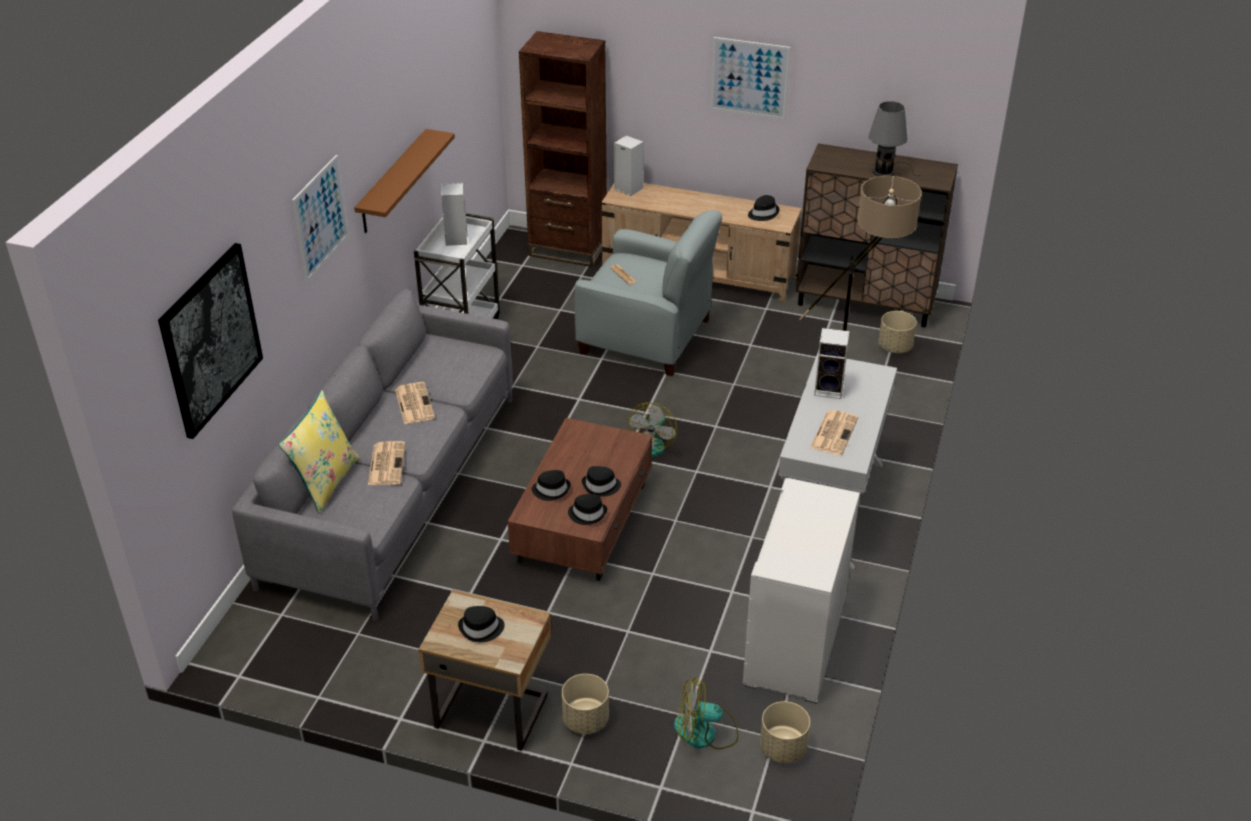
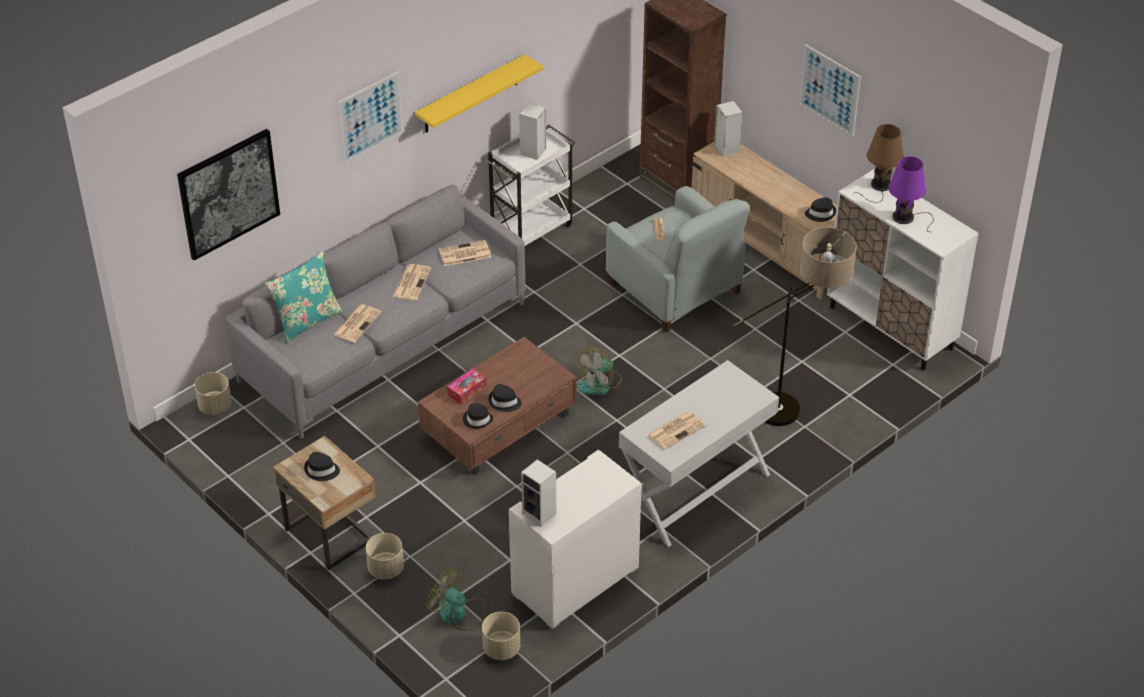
camera: 30 degrees right, 5 degrees up
(325, 482) = (307, 321): yellow pillow -> turquoise pillow
(393, 182) = (471, 95): brown shelf -> yellow shelf
(448, 358) = (464, 254): none -> newspaper
(551, 490) = (467, 390): black hat -> tissue box
(830, 389) = (707, 394): speaker -> speaker (540, 514)
(837, 154) = (880, 186): none -> brown table lamp
(865, 303) = (891, 328): brown cabinet -> white cabinet
(886, 171) = (905, 217): grey table lamp -> purple table lamp
(894, 347) = (878, 378): beige planter -> beige planter (215, 406)

